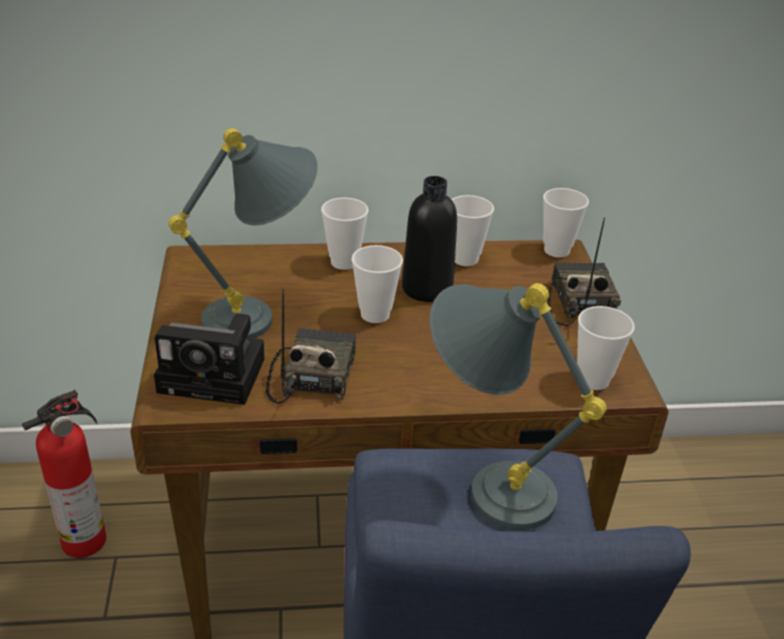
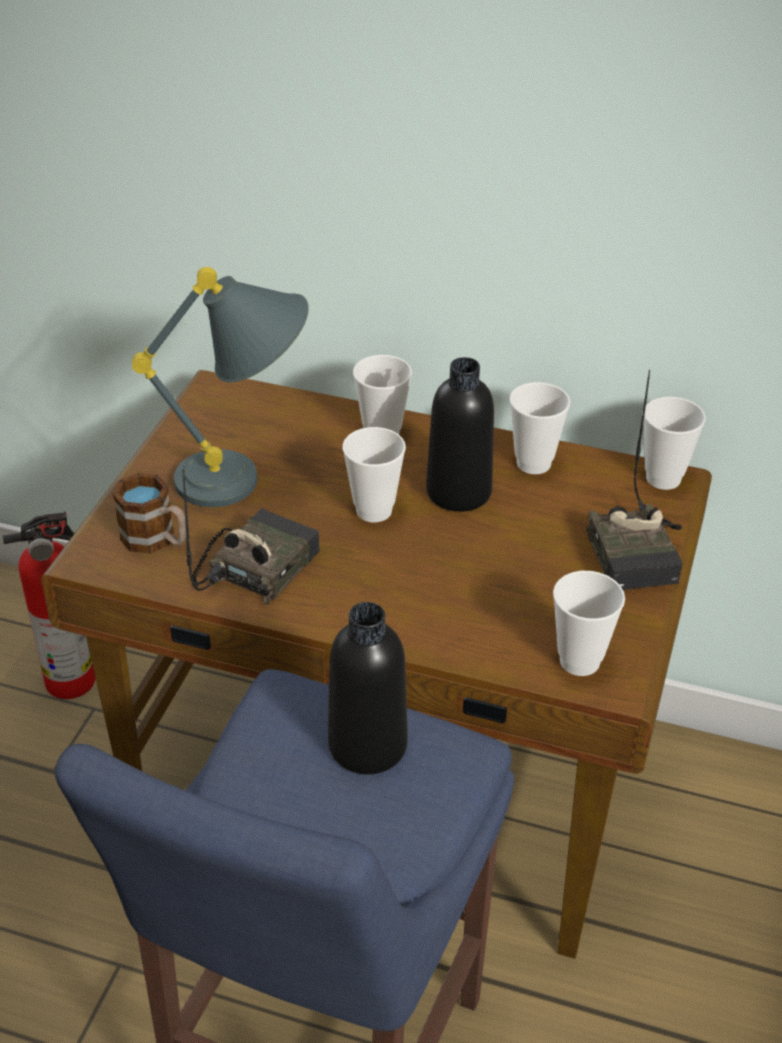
camera: 25 degrees right, 5 degrees up
(217, 375) = (156, 540): camera -> mug
(485, 482) = (367, 745): grey table lamp -> black bottle
(577, 301) = (637, 555): radio -> radio turned 150 degrees clockwise

